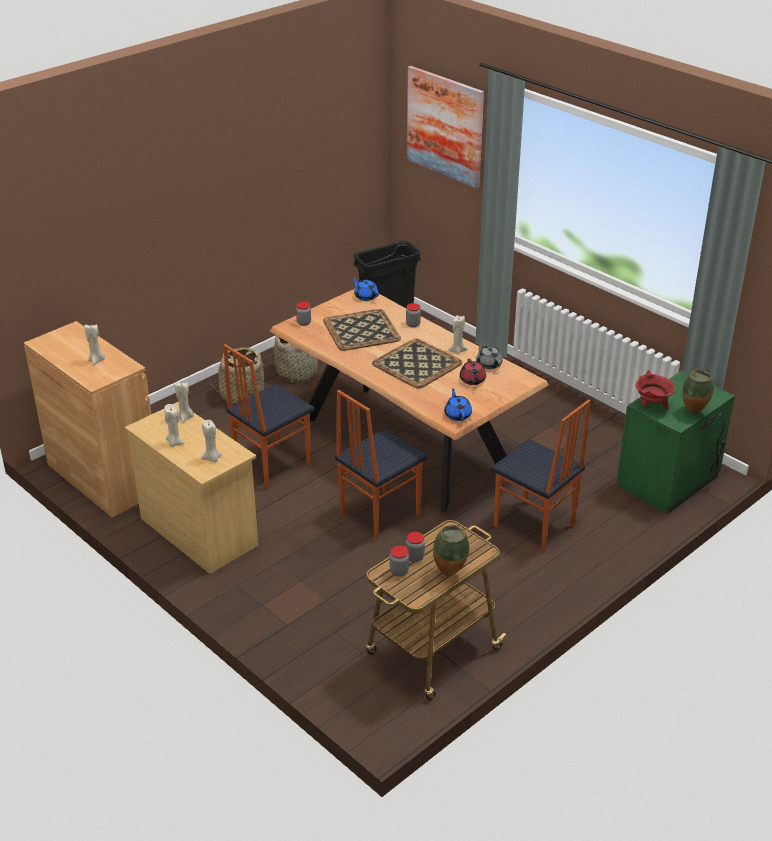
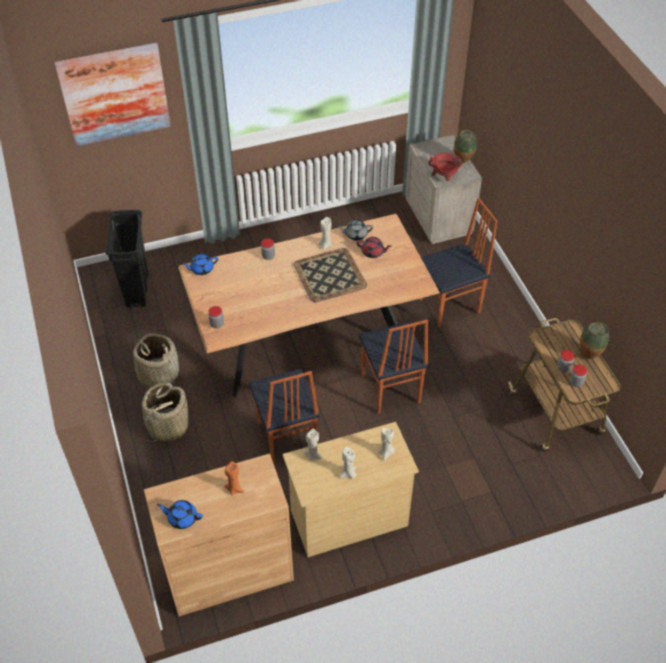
camera: 65 degrees left, 15 degrees up
(96, 360) = (234, 489): beige candle -> orange candle
(362, 330) = (256, 290): tray -> none
(457, 415) = (414, 278): blue teapot -> blue teapot (182, 518)
(669, 482) = (439, 217): green nightstand -> beige nightstand

